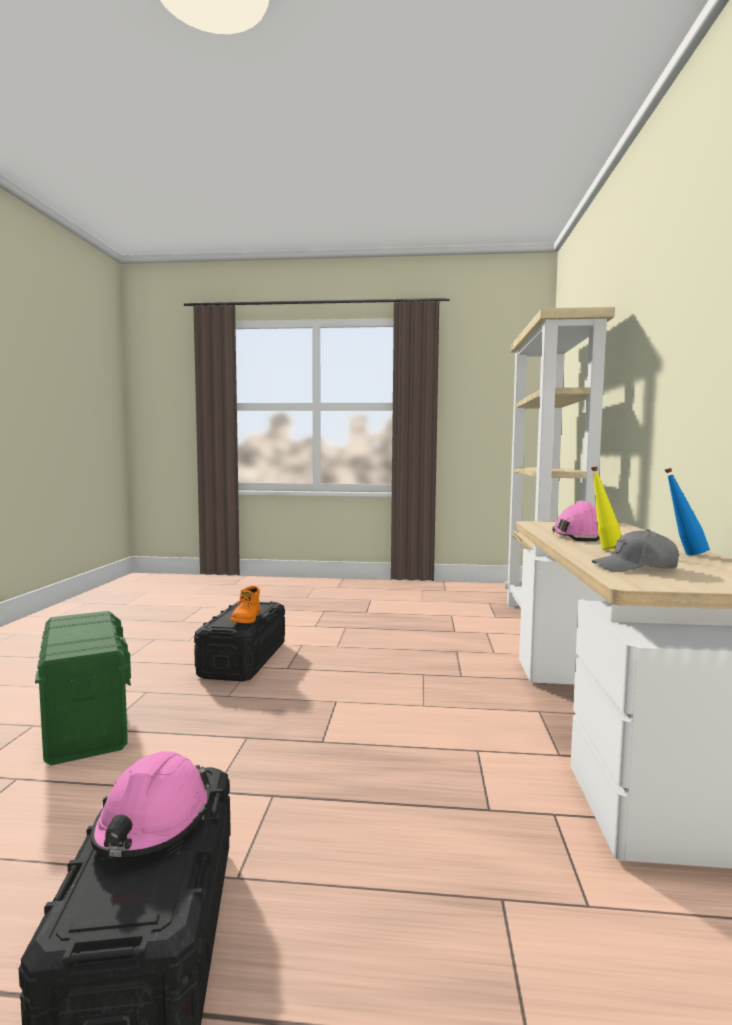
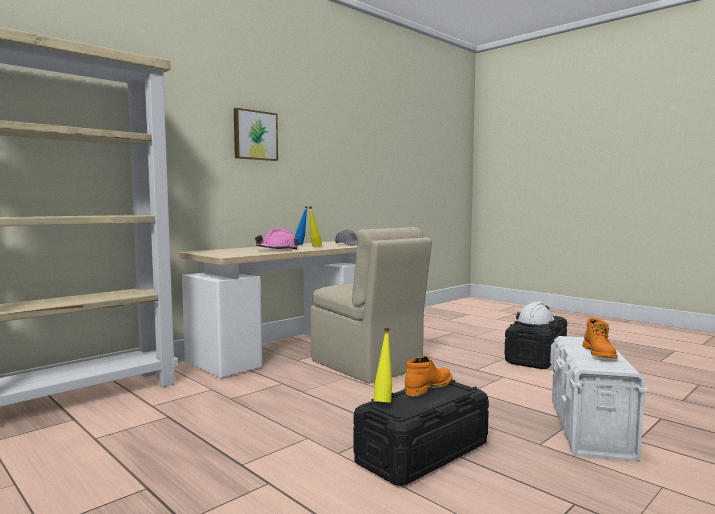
camera: 140 degrees left, 0 degrees up
(75, 630) = (600, 354): none -> orange boot
(86, 722) = (590, 430): green storage box -> white storage box
(152, 823) = (535, 323): pink hard hat -> white hard hat
(267, 605) = (384, 401): none -> yellow bottle
(440, 734) = (367, 366): none -> beige chair
(699, 331) = (254, 135): none -> picture

